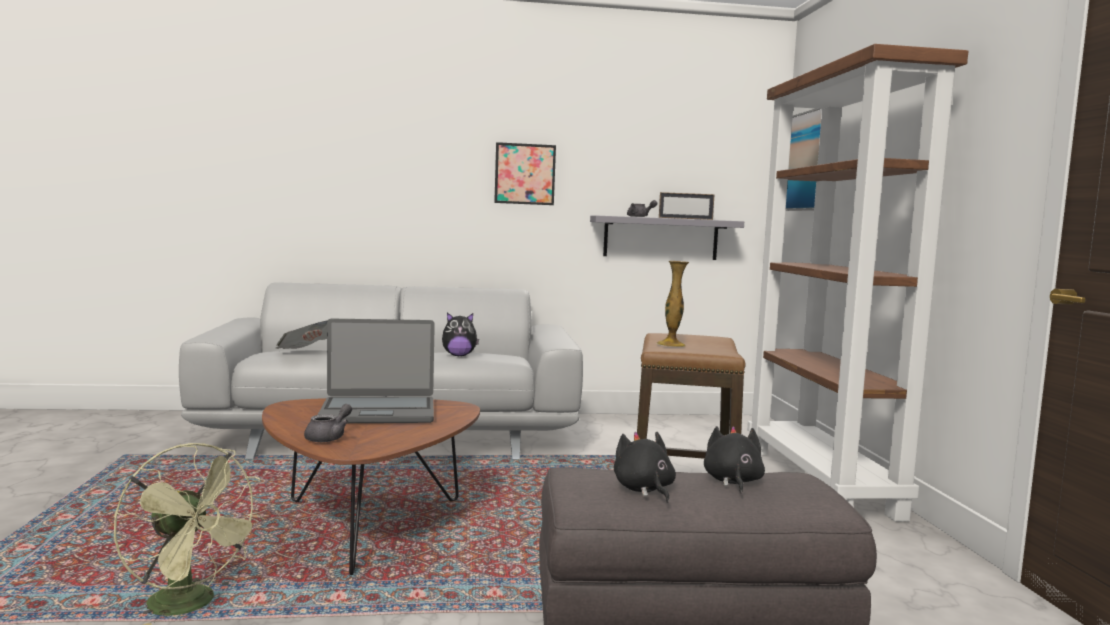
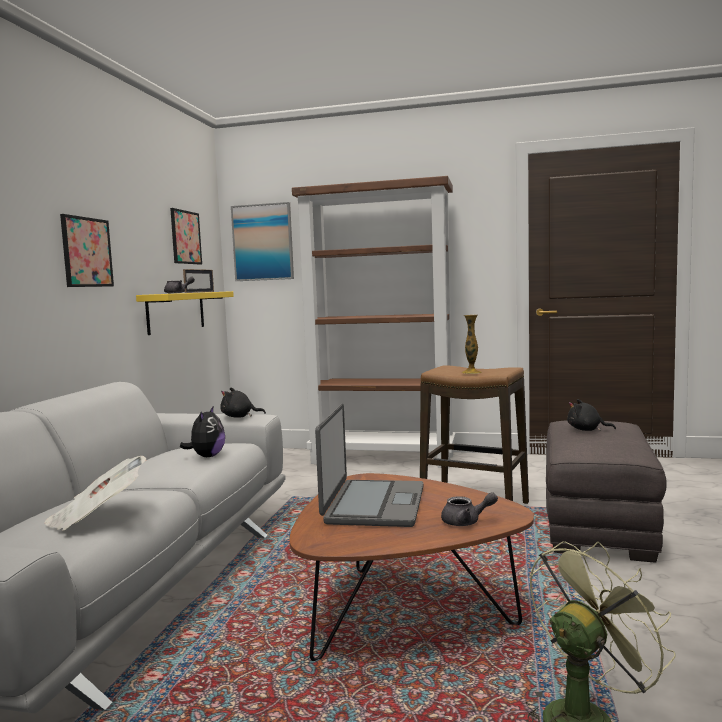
camera: 70 degrees left, 0 degrees up
(329, 437) = (466, 522): grey teapot -> grey teapot turned 135 degrees clockwise
(644, 490) = (607, 444): black plush toy -> black plush toy (239, 417)
(661, 238) = (176, 312): grey shelf -> yellow shelf
(697, 157) = (185, 237): none -> picture

